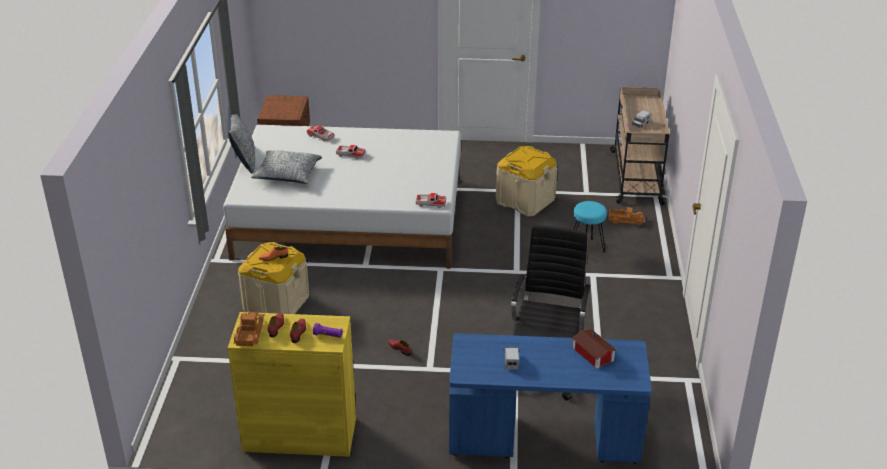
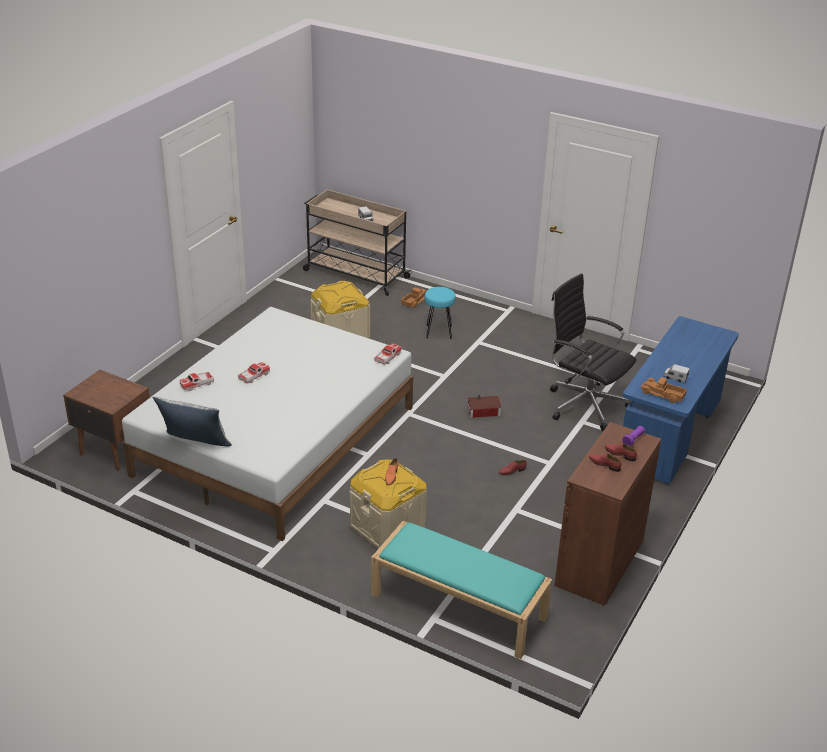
camera: 65 degrees left, 0 degrees up
(198, 366) = (457, 606): none -> turquoise bench
(249, 333) = (606, 482): toy truck -> toy truck (662, 395)
(287, 175) = (256, 424): pillow -> none
(299, 435) = (599, 563): yellow cabinet -> brown cabinet
(593, 355) = (685, 341): toy house -> toy house (484, 412)

